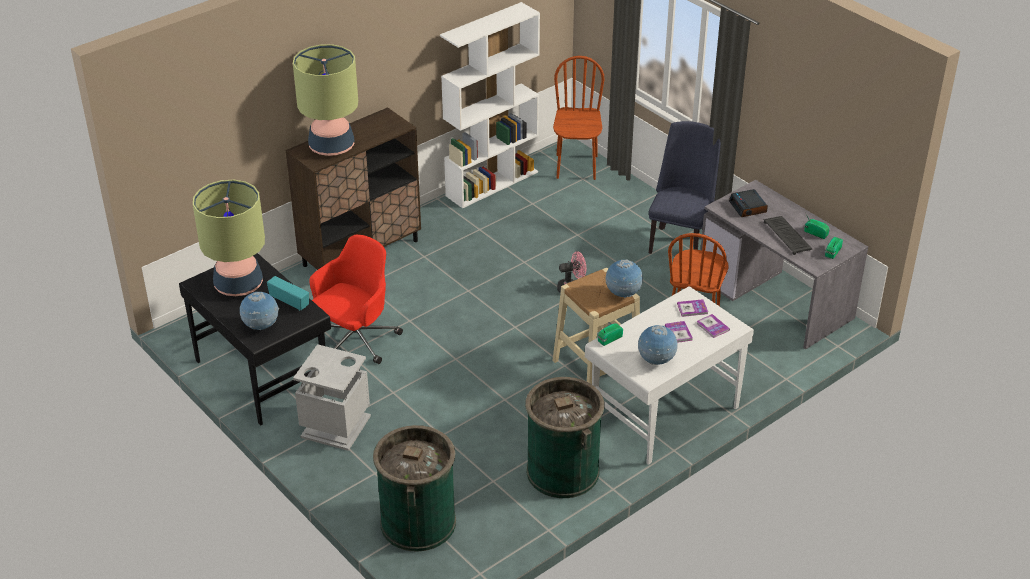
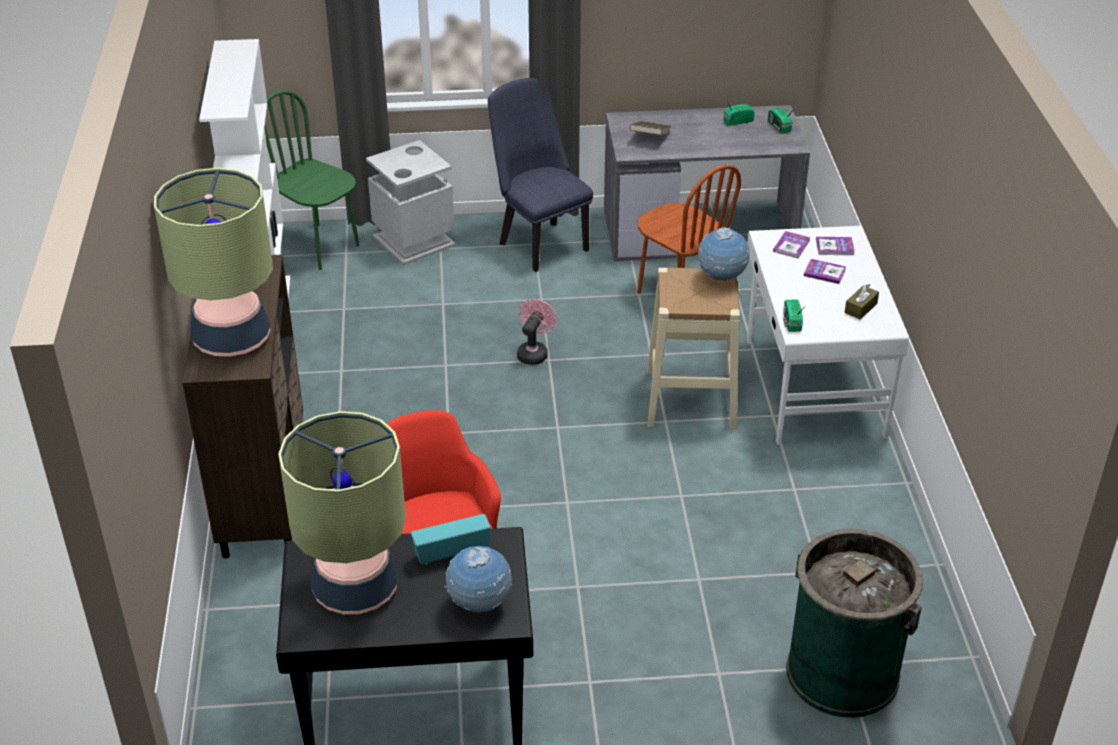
camera: 55 degrees left, 0 degrees up
(335, 427) = (595, 672): grey trash can -> grey trash can (413, 242)
(562, 471) = (847, 507): green trash can -> none
(576, 167) = (318, 247): brown chair -> green chair
(656, 361) = (860, 308): globe -> brown tissue box
(748, 207) = (649, 137): alarm clock -> brown book
(788, 236) = (725, 138): keyboard -> none

